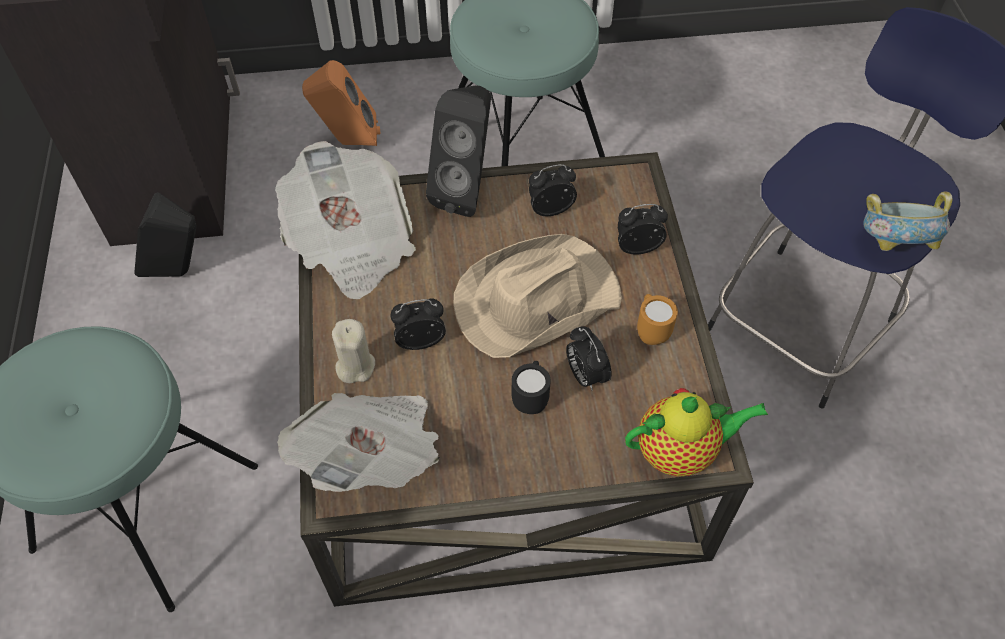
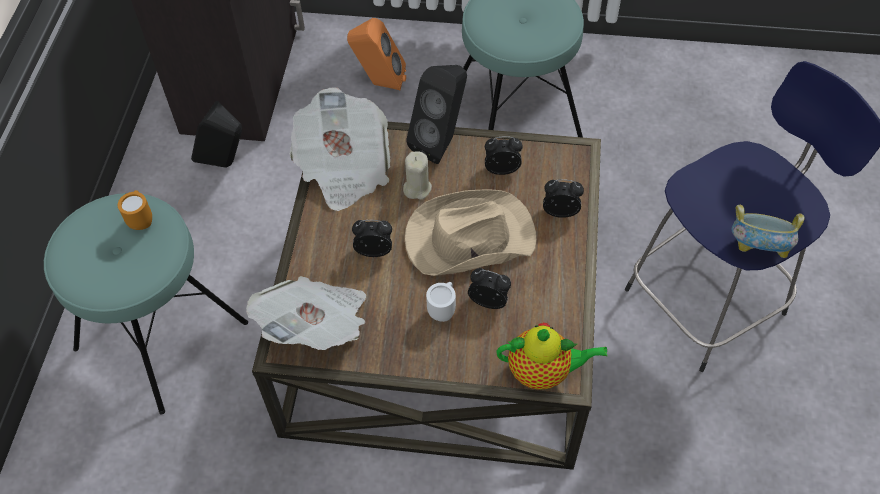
camera: 15 degrees right, 0 degrees up
(355, 366) = (322, 260): beige candle -> beige candle (417, 188)
(531, 399) = (443, 310): black mug -> white mug
(585, 375) = (489, 301): alarm clock -> alarm clock turned 120 degrees clockwise
(650, 331) = (549, 278): orange mug -> orange mug (142, 220)

